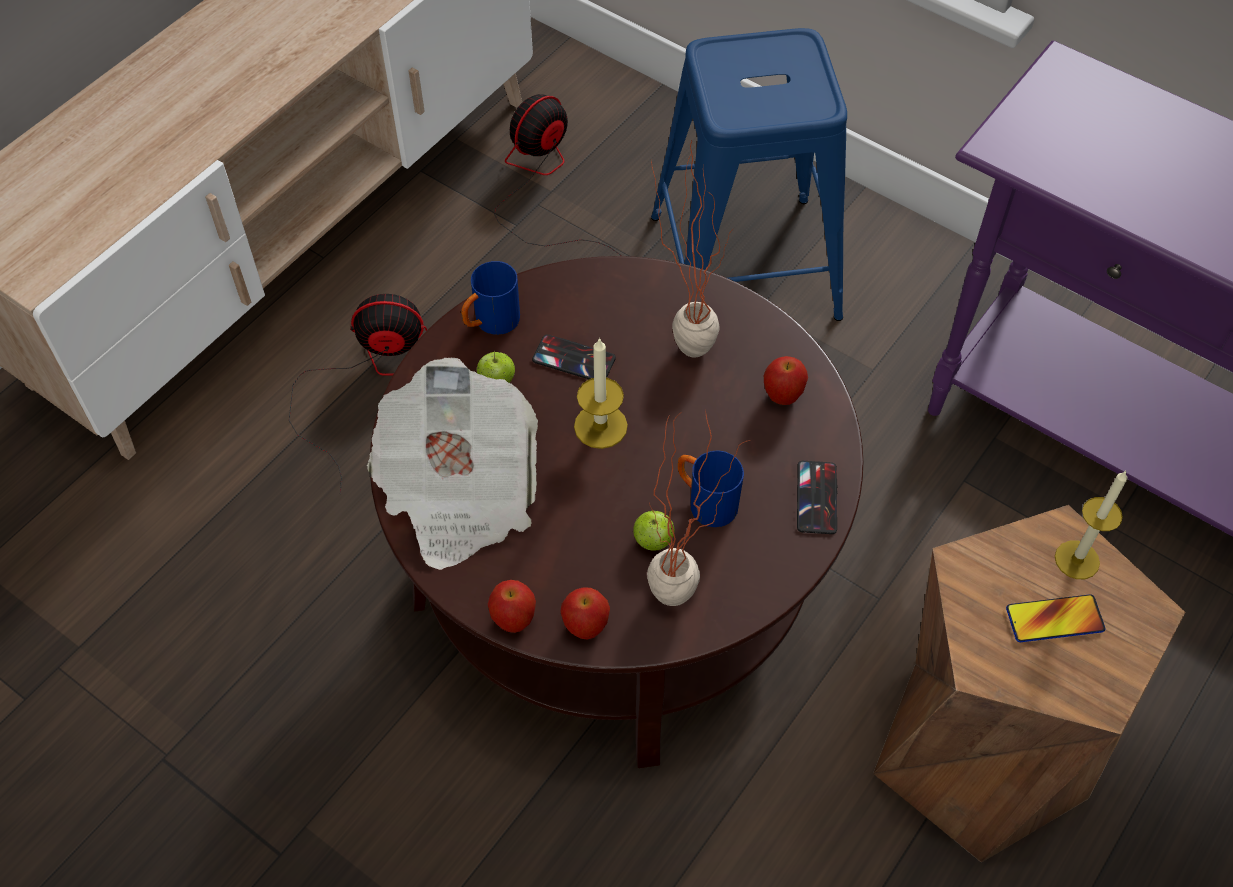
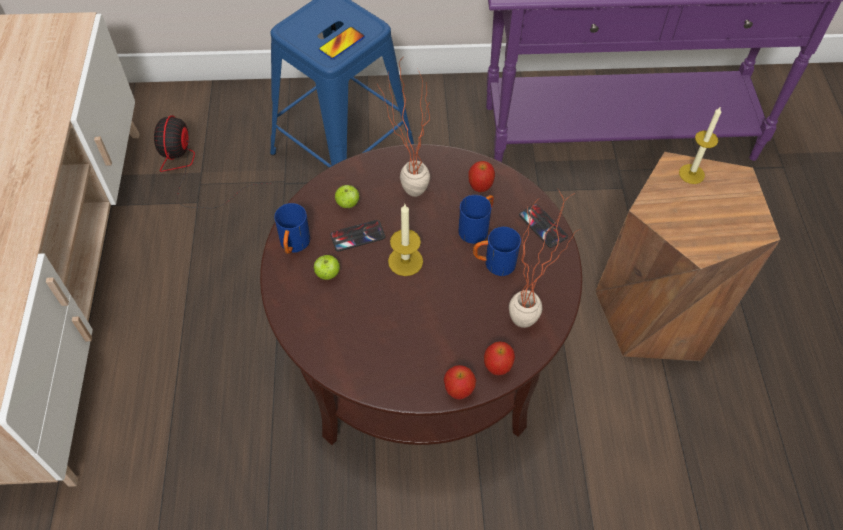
camera: 40 degrees left, 0 degrees up
(367, 377) = (186, 339): fan -> none
(459, 491) = (364, 346): newspaper -> none
(653, 541) = (488, 300): apple -> apple (347, 204)
(728, 444) = (477, 228): none -> blue mug
(1054, 619) = (708, 207): phone -> phone (341, 44)

